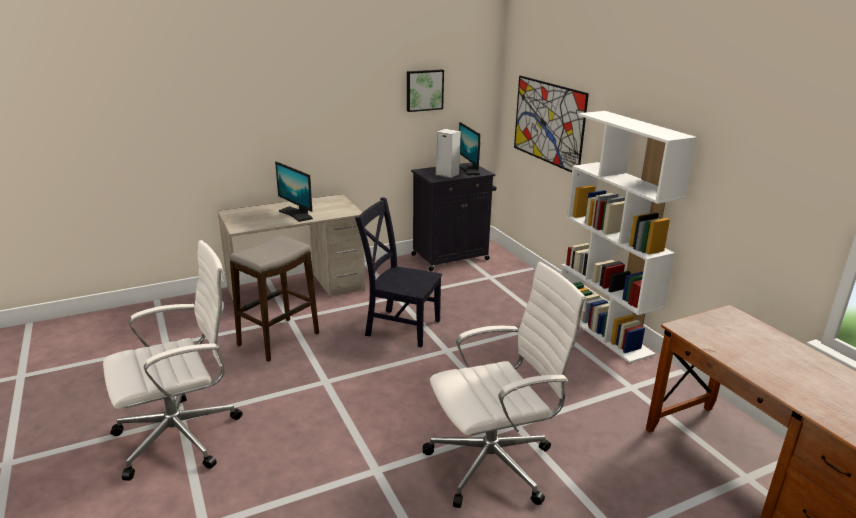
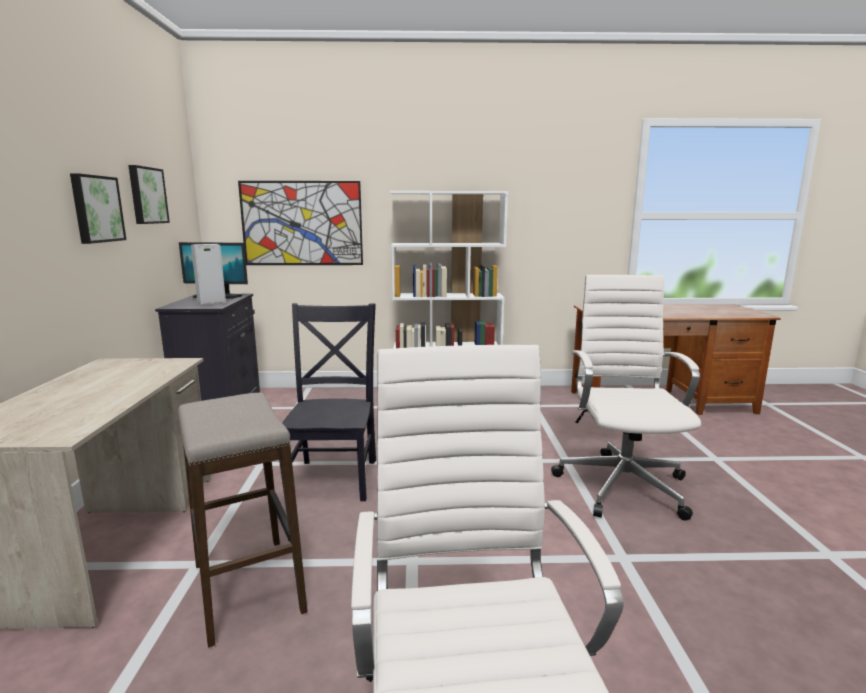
camera: 65 degrees left, 10 degrees down
(296, 214) = (109, 389): monitor -> none
(365, 104) = (96, 209): none -> picture
(400, 327) = (335, 477): black chair -> black chair turned 135 degrees clockwise

